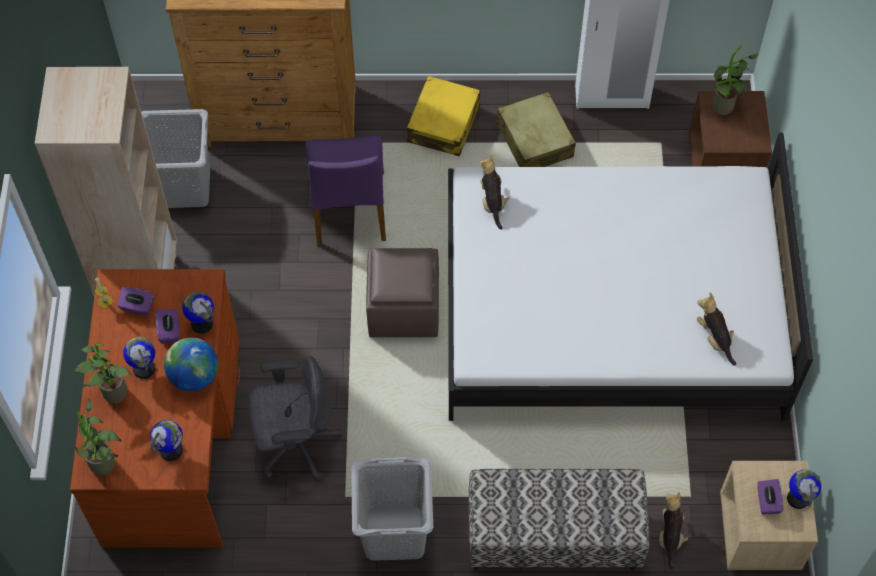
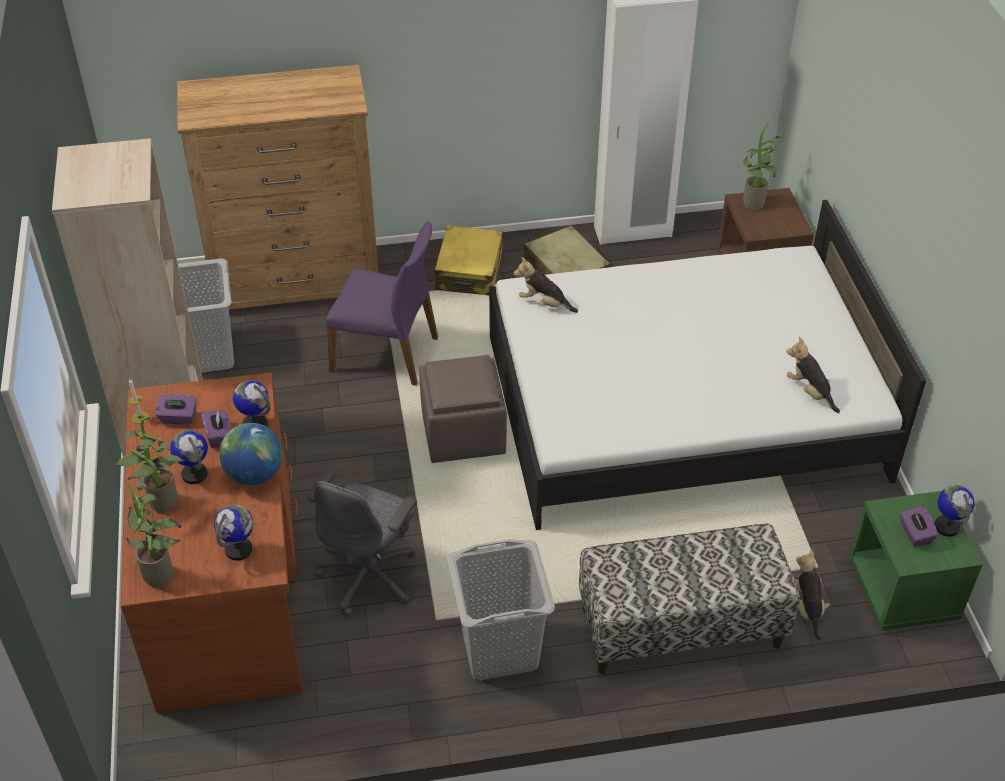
camera: 10 degrees left, 15 degrees down
(295, 444) = (369, 576): grey office chair -> grey office chair turned 135 degrees clockwise
(349, 210) = (386, 354): purple chair -> purple chair turned 60 degrees counterclockwise
(492, 202) = (544, 303): plush toy -> plush toy turned 45 degrees counterclockwise
(760, 532) = (903, 591): beige nightstand -> green nightstand

